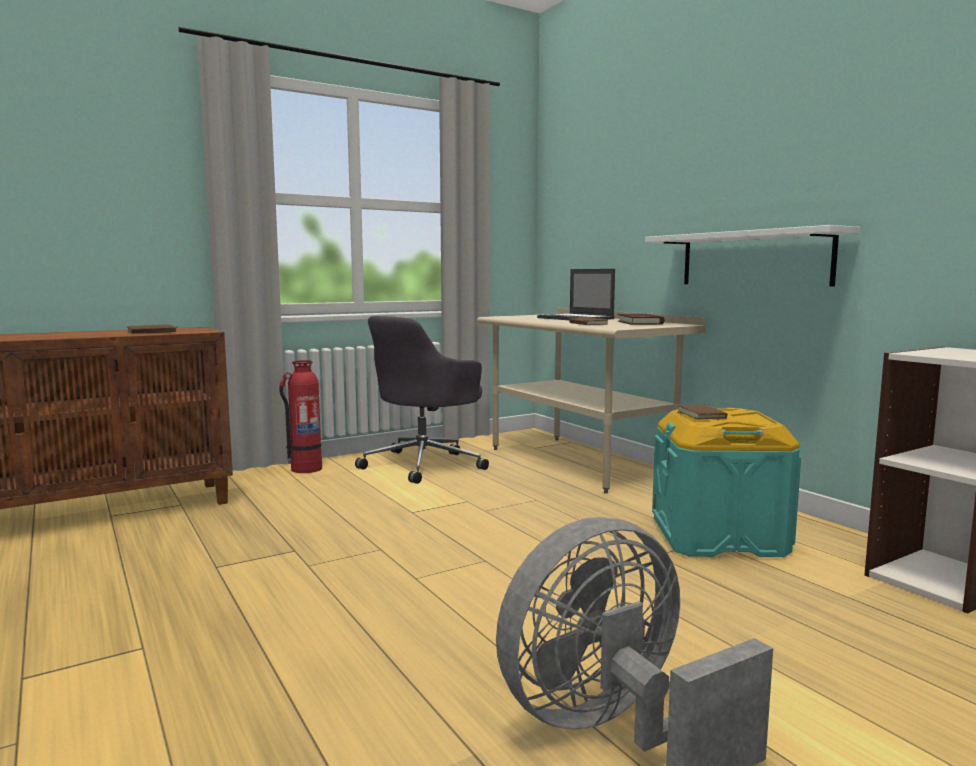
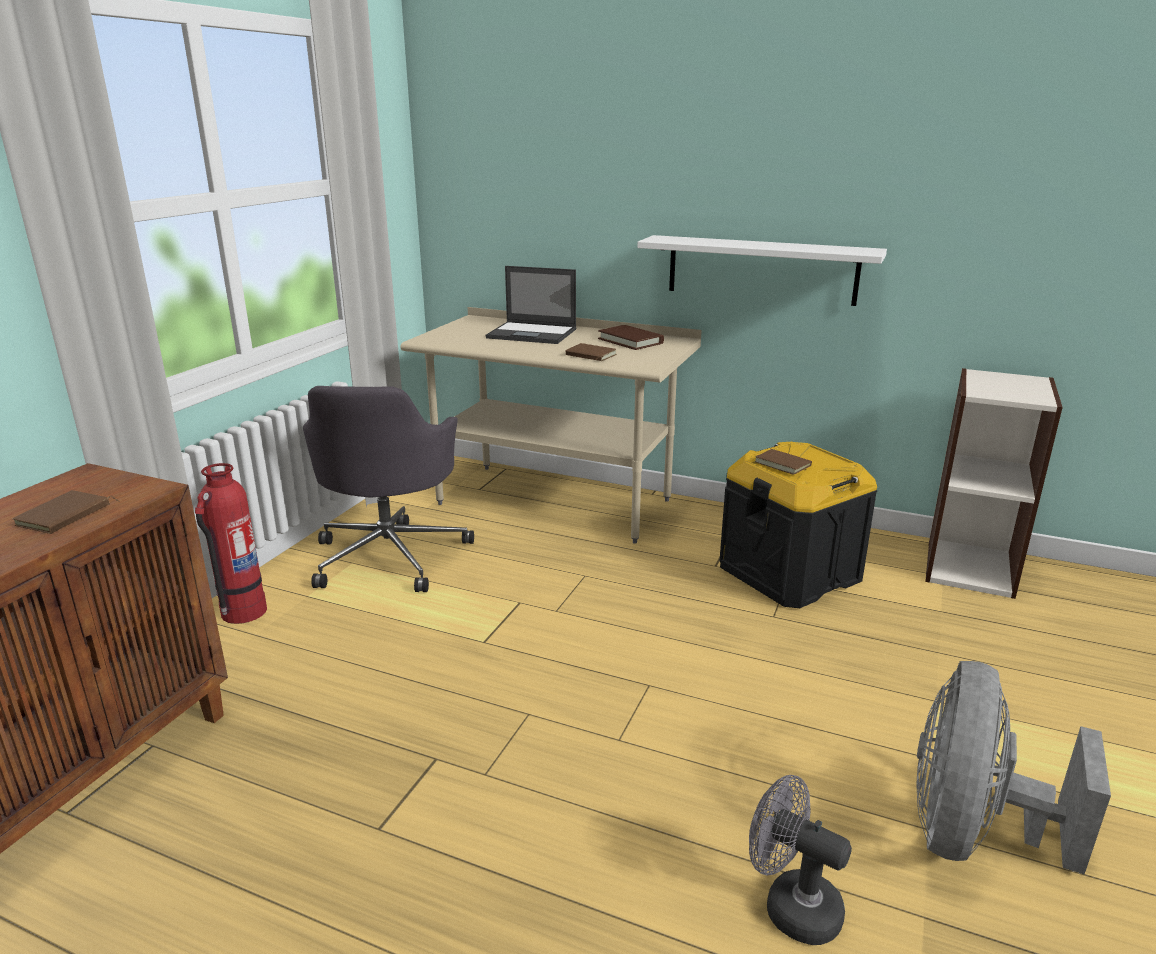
camera: 35 degrees left, 15 degrees up
(381, 699) = (791, 905): none -> grey fan
(718, 536) = (789, 572): turquoise storage box -> black storage box

